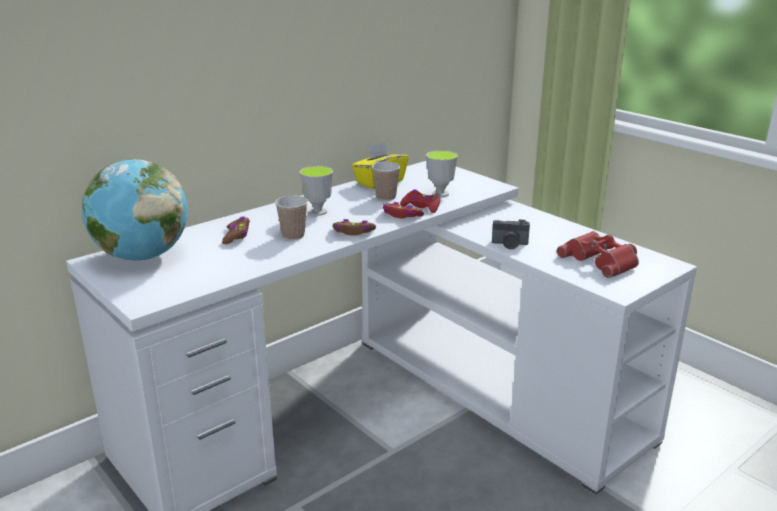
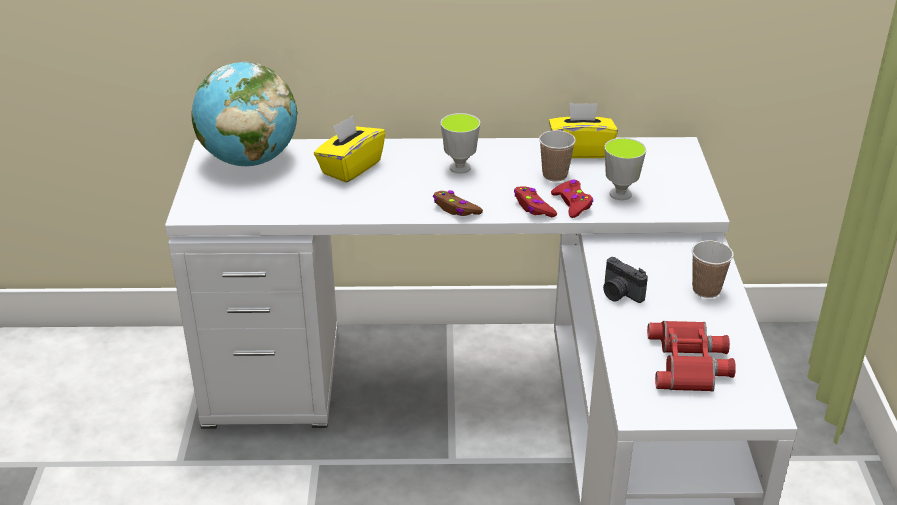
camera: 40 degrees right, 10 degrees up
(237, 235) = (350, 167): brown game controller -> yellow tissue box
(293, 235) = (397, 189): cup -> cup (706, 290)

